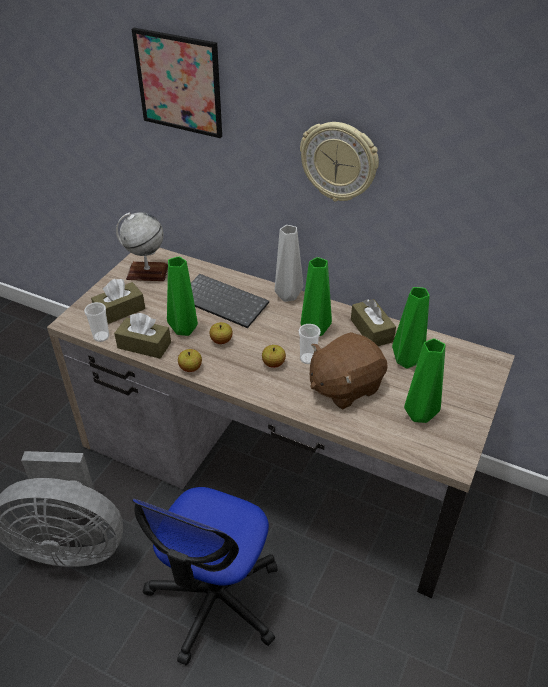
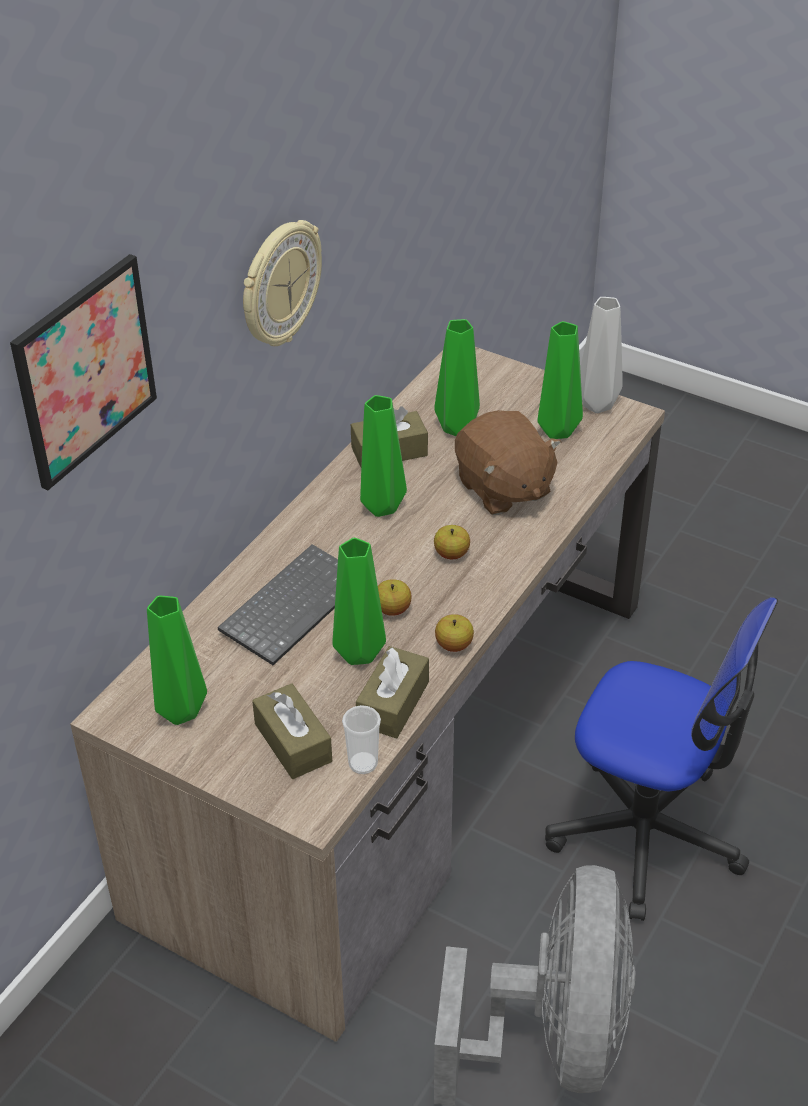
camera: 85 degrees left, 0 degrees up
(147, 272) = (181, 710): globe -> green vase
(289, 296) = (291, 529): grey vase -> grey vase (597, 403)
(308, 358) = (444, 518): cup -> none

